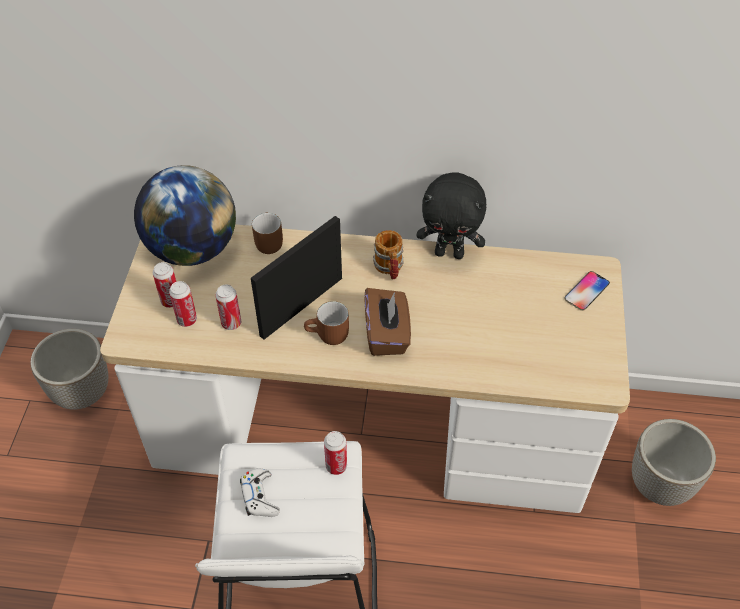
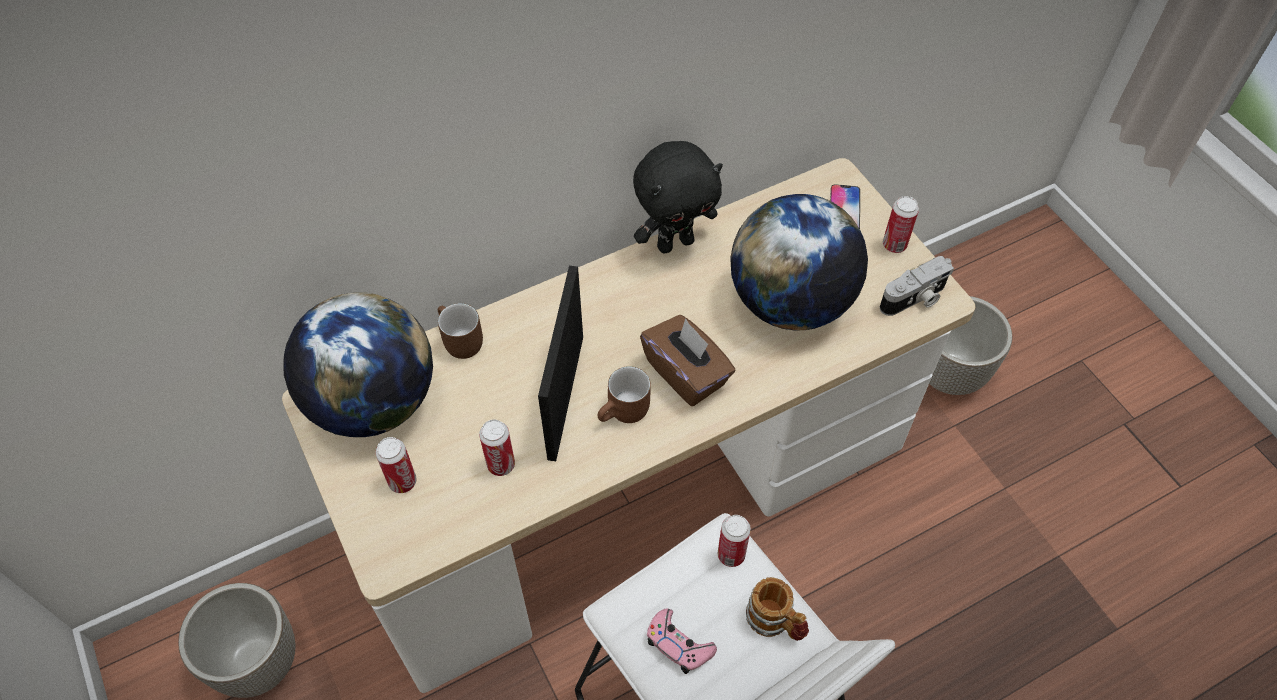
camera: 35 degrees left, 5 degrees up
(187, 320) = (443, 493): can -> can (894, 245)
(259, 497) = (679, 644): white game controller -> pink game controller
(389, 268) = (626, 296): mug -> mug (775, 622)
(494, 329) = (791, 303): none -> globe
(585, 374) = (914, 299): none -> camera

